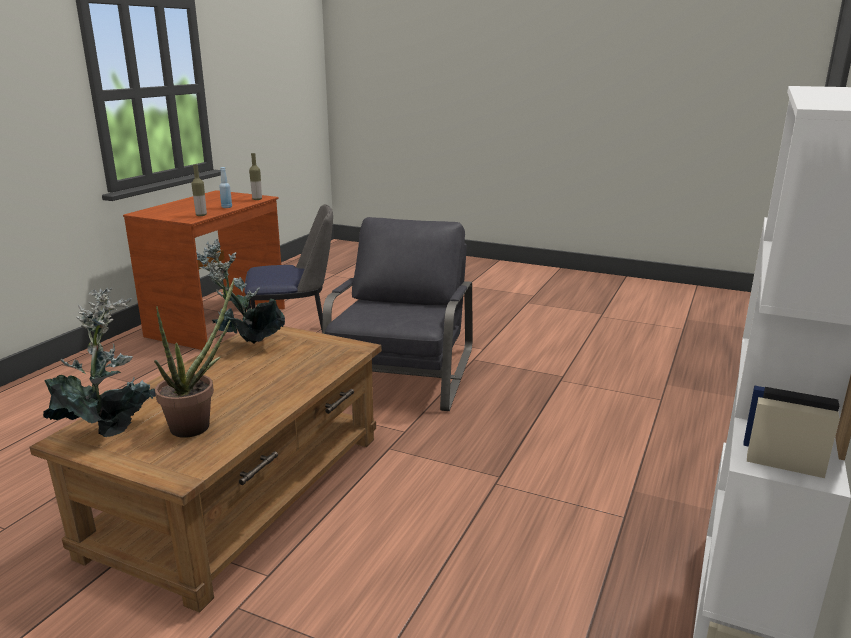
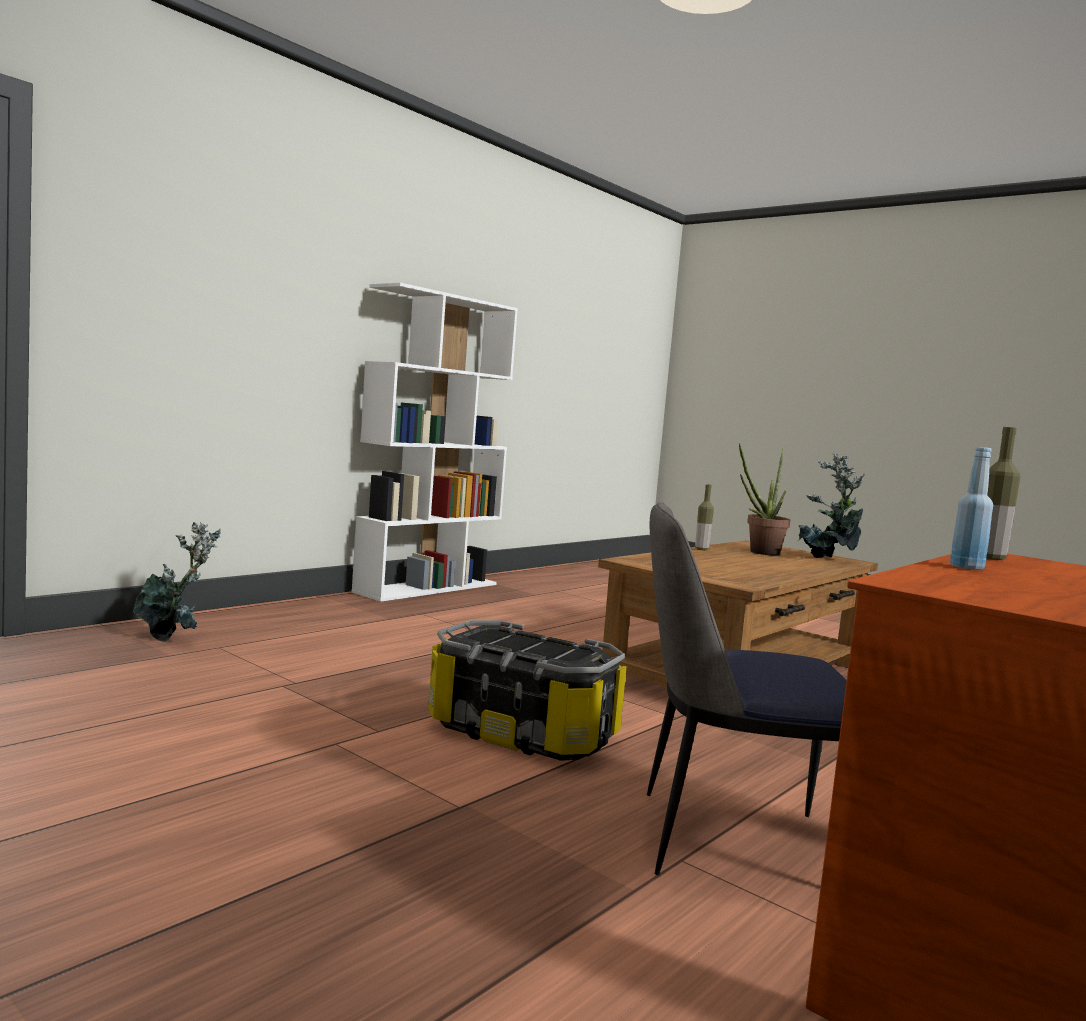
camera: 165 degrees left, 15 degrees down
(246, 346) = (754, 577): potted plant -> potted plant (173, 638)
(257, 199) = (912, 578): bottle -> bottle (701, 549)
(402, 373) = (521, 733): grey armchair -> storage box

